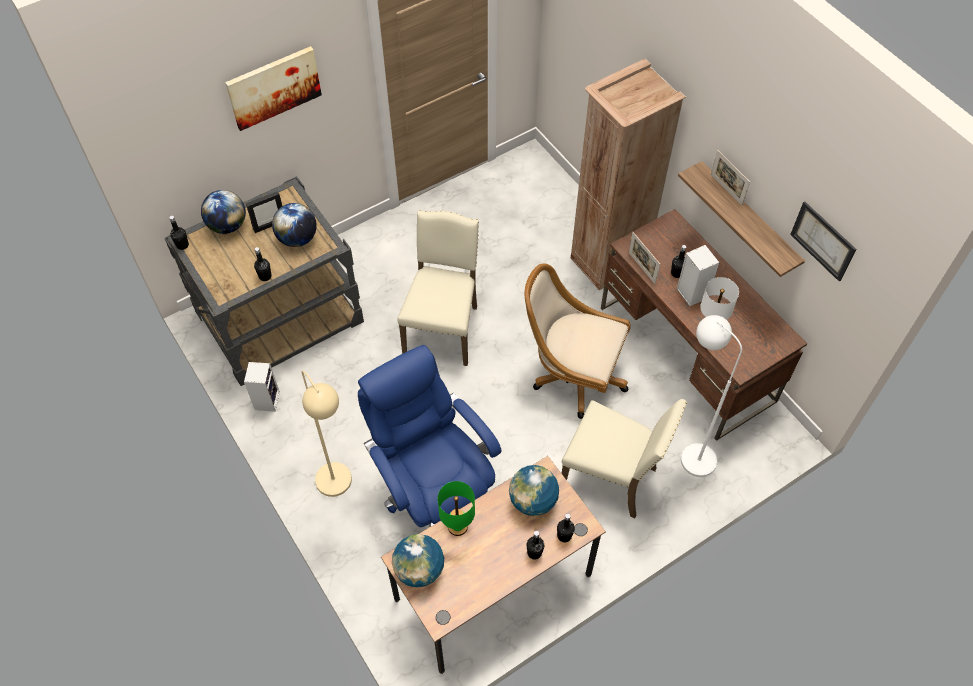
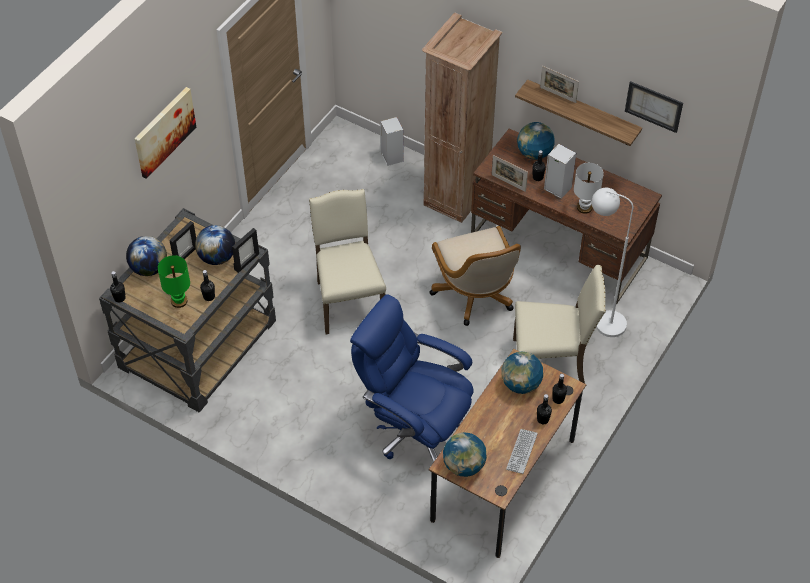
camera: 25 degrees left, 5 degrees down
(267, 400) = (229, 414): speaker -> speaker (391, 156)
(322, 254) = (246, 262): none -> picture frame
(339, 489) = (336, 458): beige floor lamp -> none
(457, 526) = (474, 425): green table lamp -> green table lamp (179, 301)
(490, 581) = (521, 451): none -> keyboard
(572, 374) = (476, 296): office chair -> office chair turned 105 degrees counterclockwise
(687, 246) = (534, 153): none -> globe

